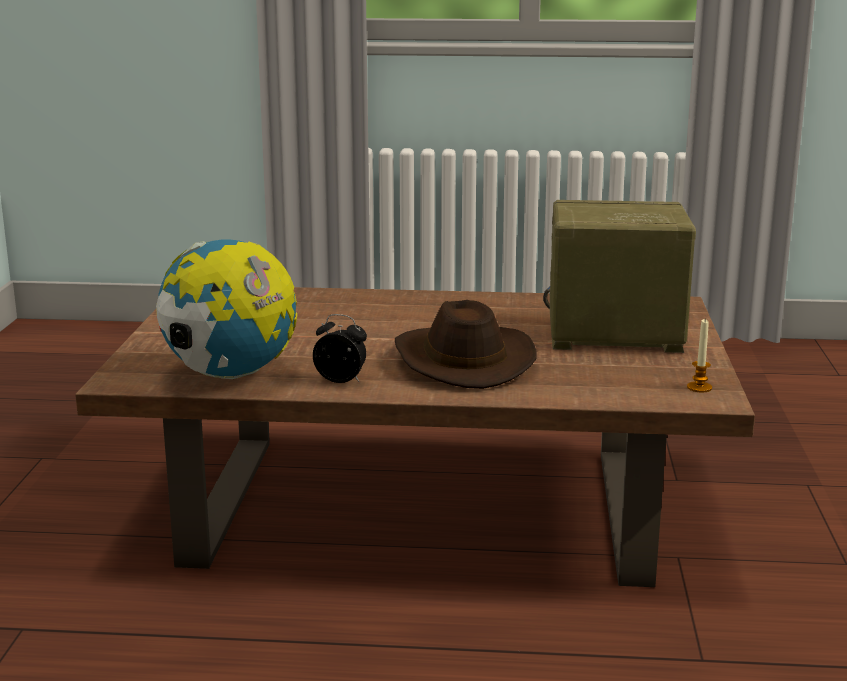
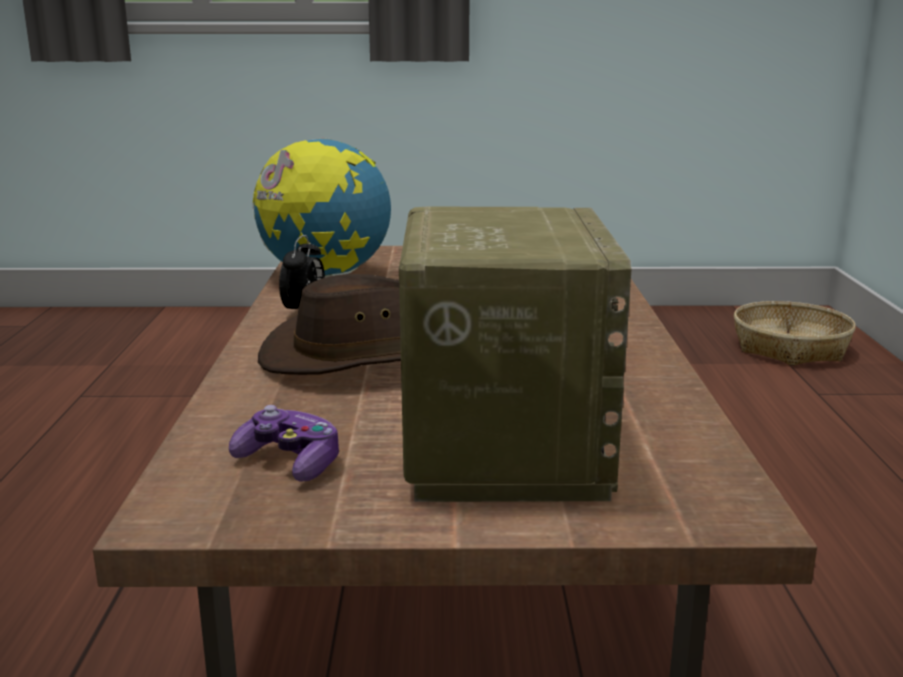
camera: 85 degrees right, 0 degrees up
(111, 349) = (790, 348): none -> basket
(644, 377) = (290, 462): none -> game controller
(699, 388) = (231, 504): candle -> none

